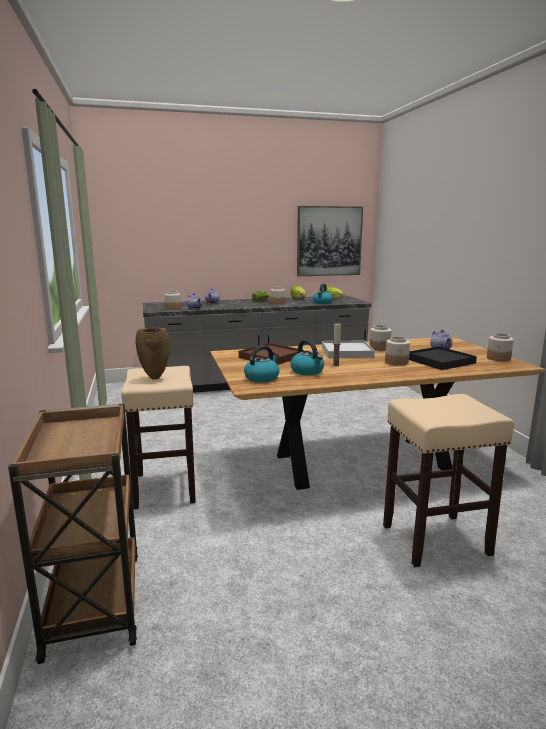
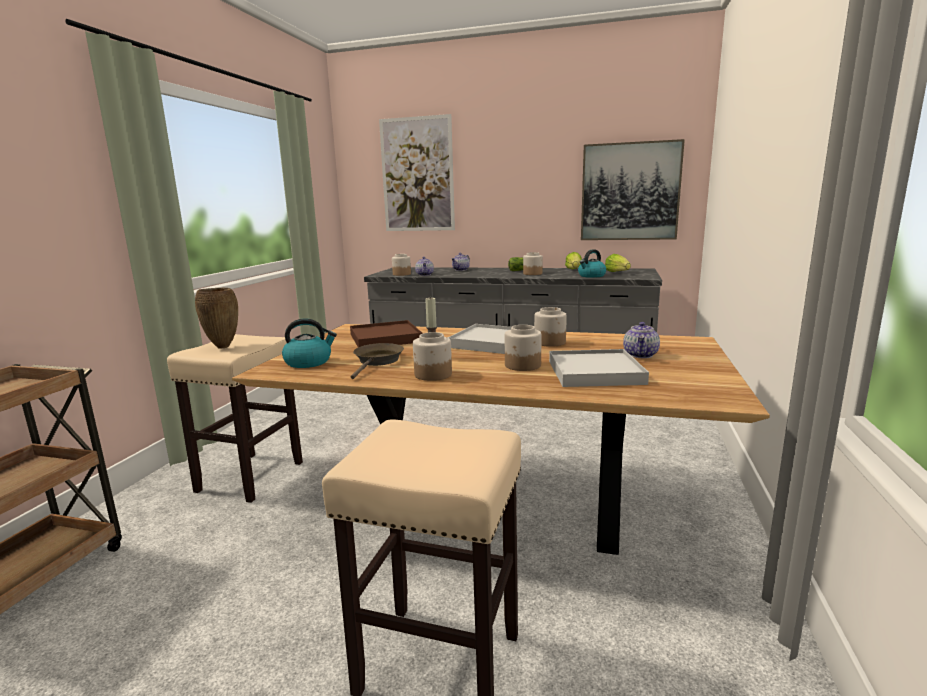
camera: 30 degrees right, 0 degrees up
(163, 222) = (417, 175): none -> picture
(307, 371) = (378, 361): kettle -> brown frying pan
(440, 361) = (595, 372): black tray -> white tray
(498, 358) = (712, 382): jar -> jar (433, 375)

